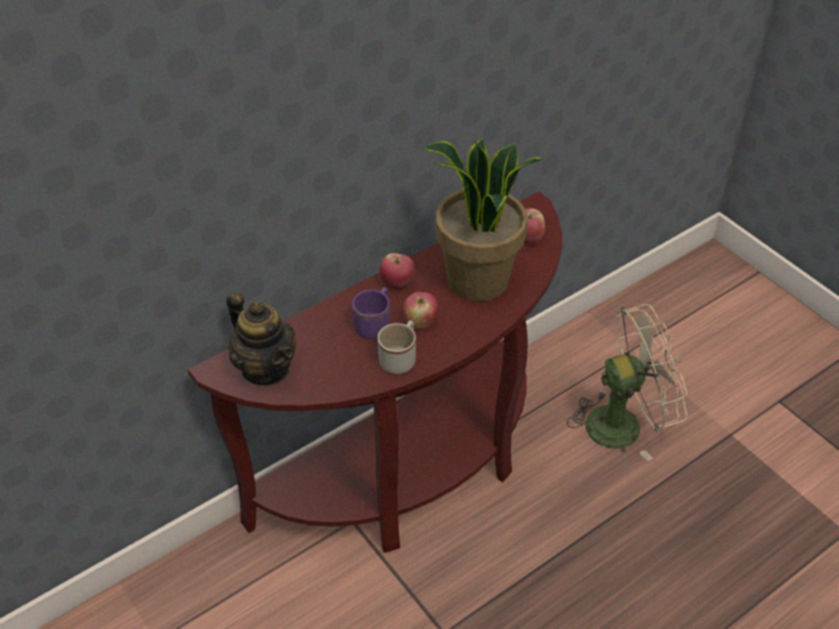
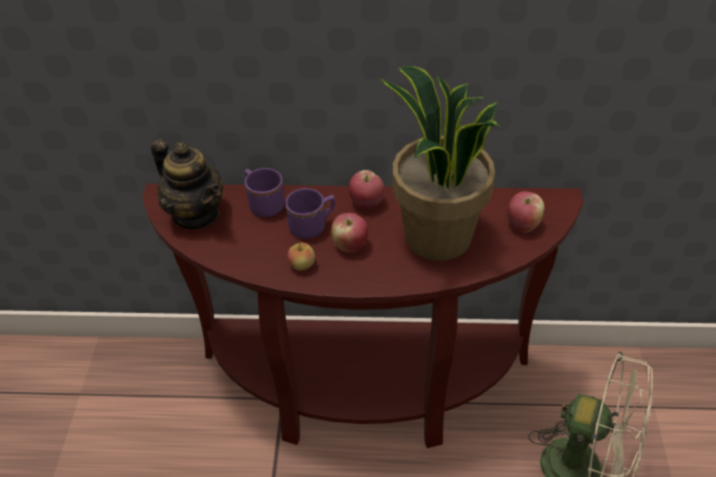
camera: 40 degrees right, 0 degrees up
(266, 368) = (196, 214): teapot -> teapot turned 45 degrees counterclockwise
(314, 329) = (263, 203): none -> purple mug
(400, 358) = (302, 265): beige mug -> apple

